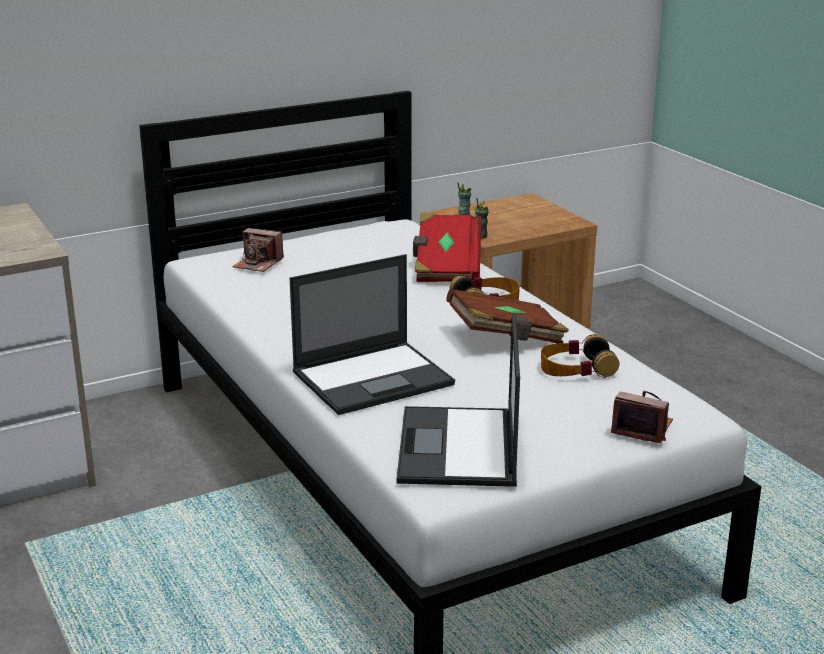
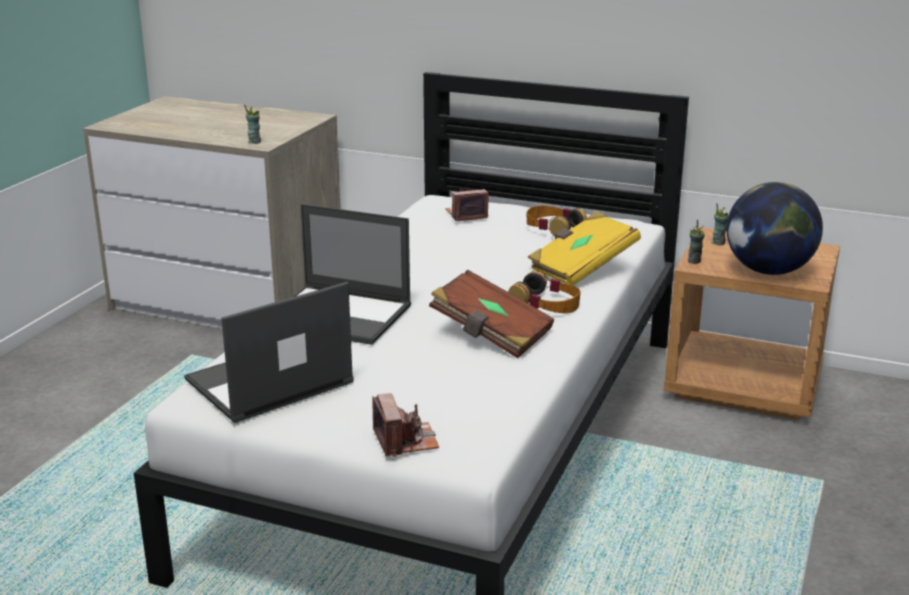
camera: 50 degrees right, 0 degrees up
(24, 252) = (254, 142): none -> cup
(258, 264) = (466, 215): camera -> camera turned 90 degrees clockwise
(446, 267) = (582, 267): red book -> yellow book
(536, 225) = (768, 271): none -> globe
(576, 368) = (480, 378): headphones -> headphones (553, 227)

